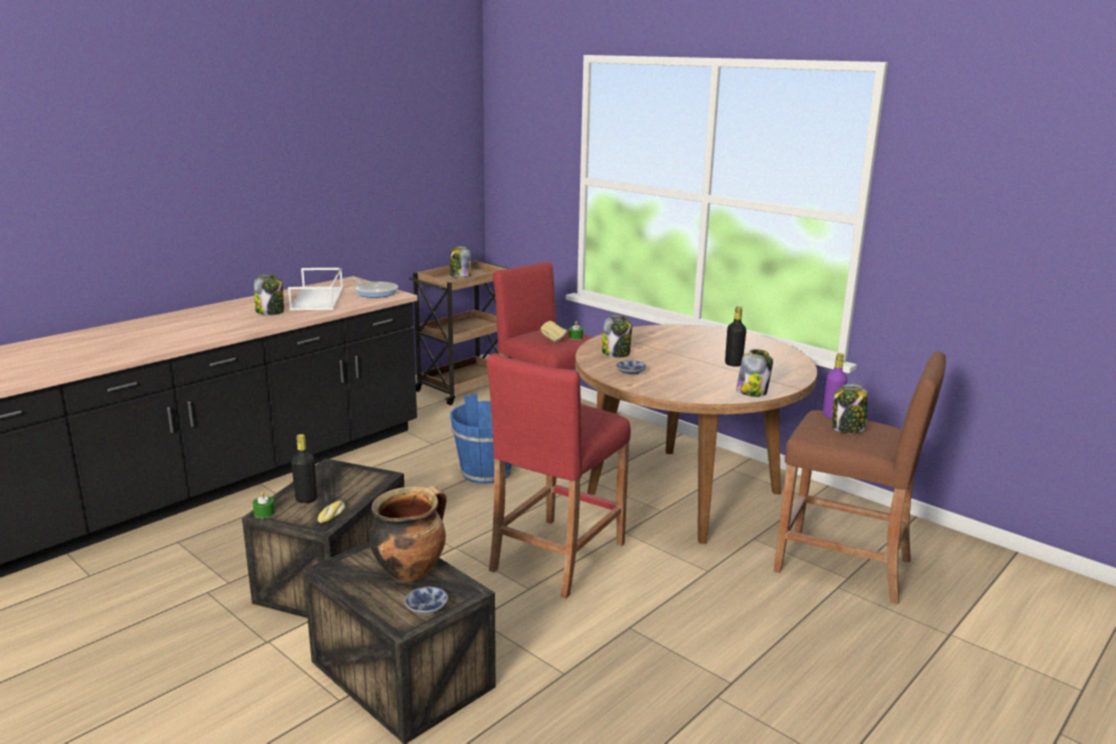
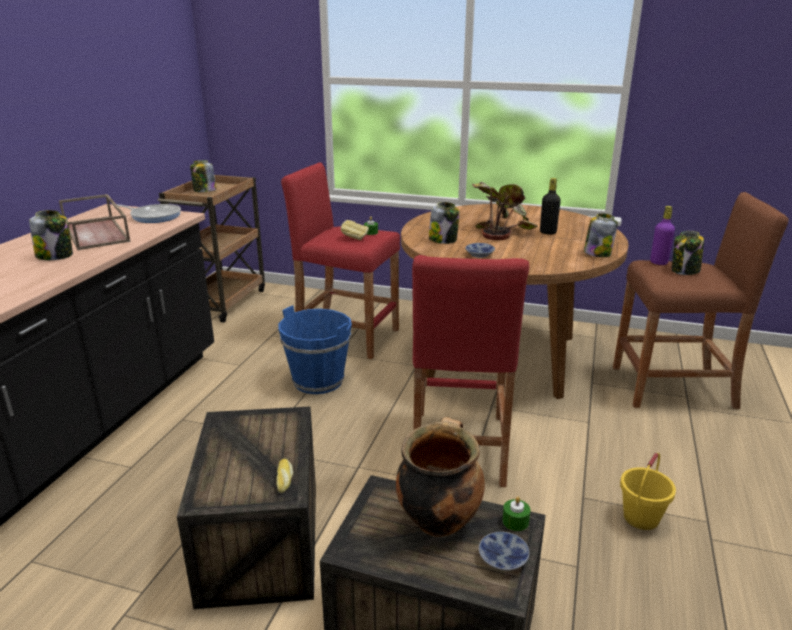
camera: 25 degrees left, 5 degrees up
(264, 513) = (200, 501): green candle -> green candle (515, 521)
(306, 499) = (234, 468): black bottle -> none
(318, 299) = (97, 233): white tray -> brown tray
(666, 659) = (640, 517): none -> yellow bucket
(687, 354) = (500, 230): none -> potted plant

